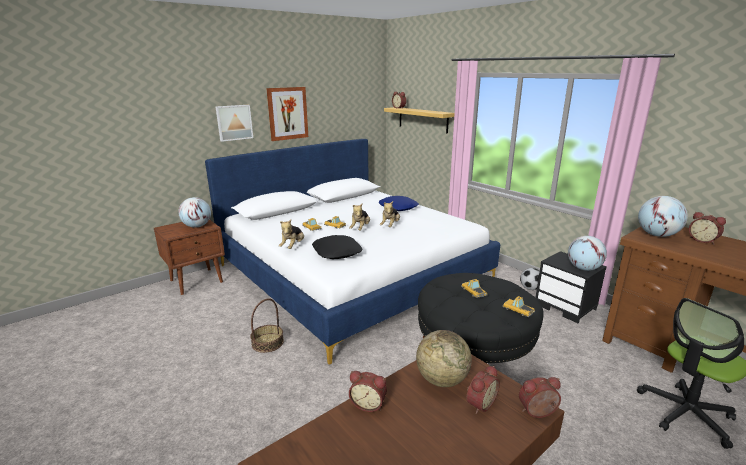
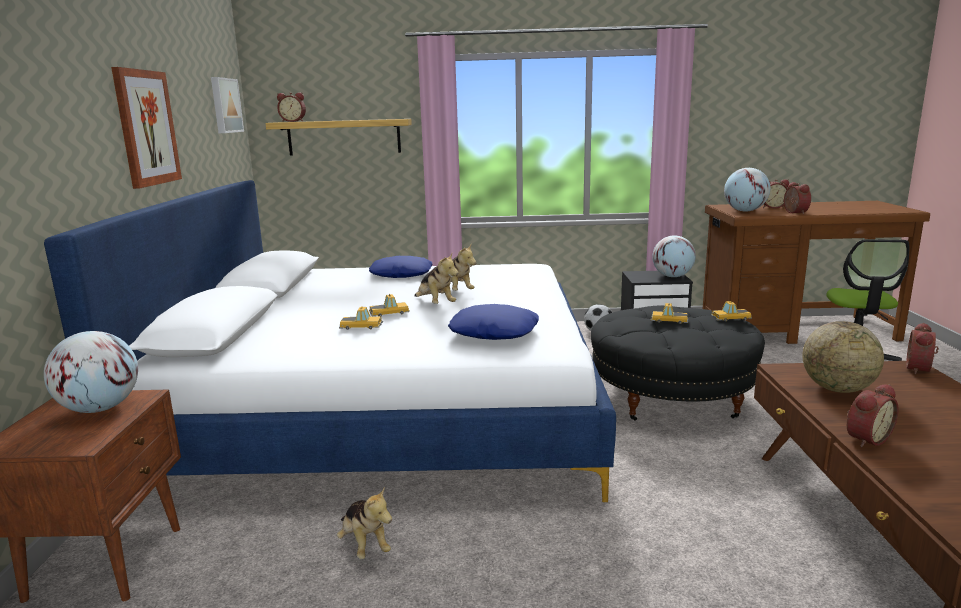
camera: 50 degrees left, 5 degrees down
(234, 122) = (73, 143): picture -> picture (225, 105)
(267, 342) = (481, 539): basket -> none
(293, 246) = (411, 352): plush toy -> plush toy (364, 545)
(337, 252) = (494, 331): black pillow -> blue pillow
(479, 403) = (892, 386): alarm clock -> alarm clock (794, 213)

